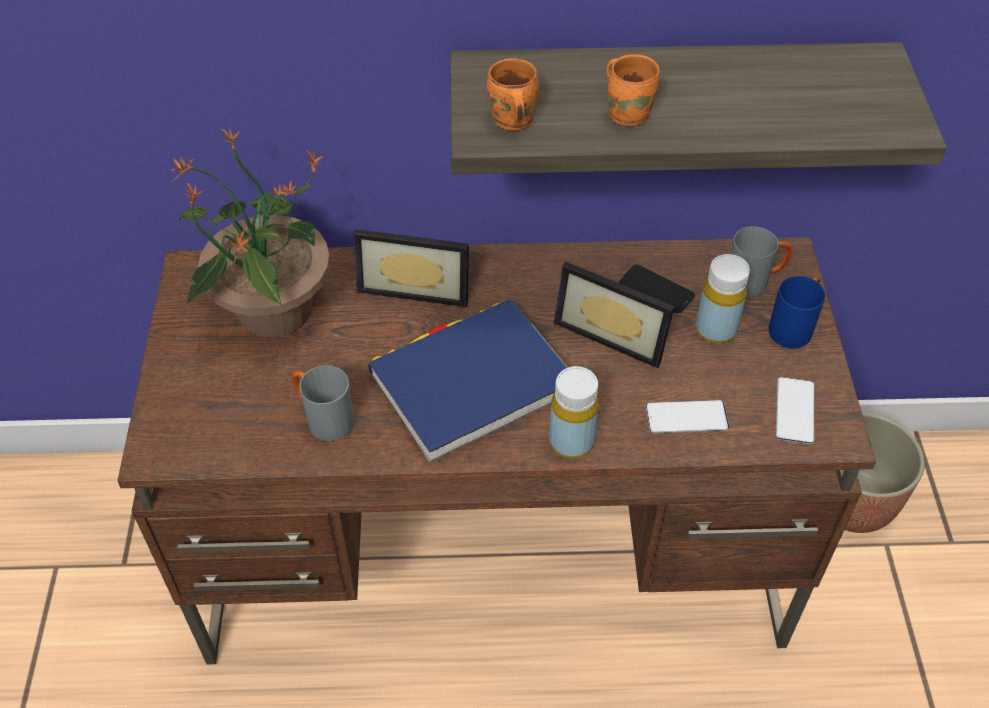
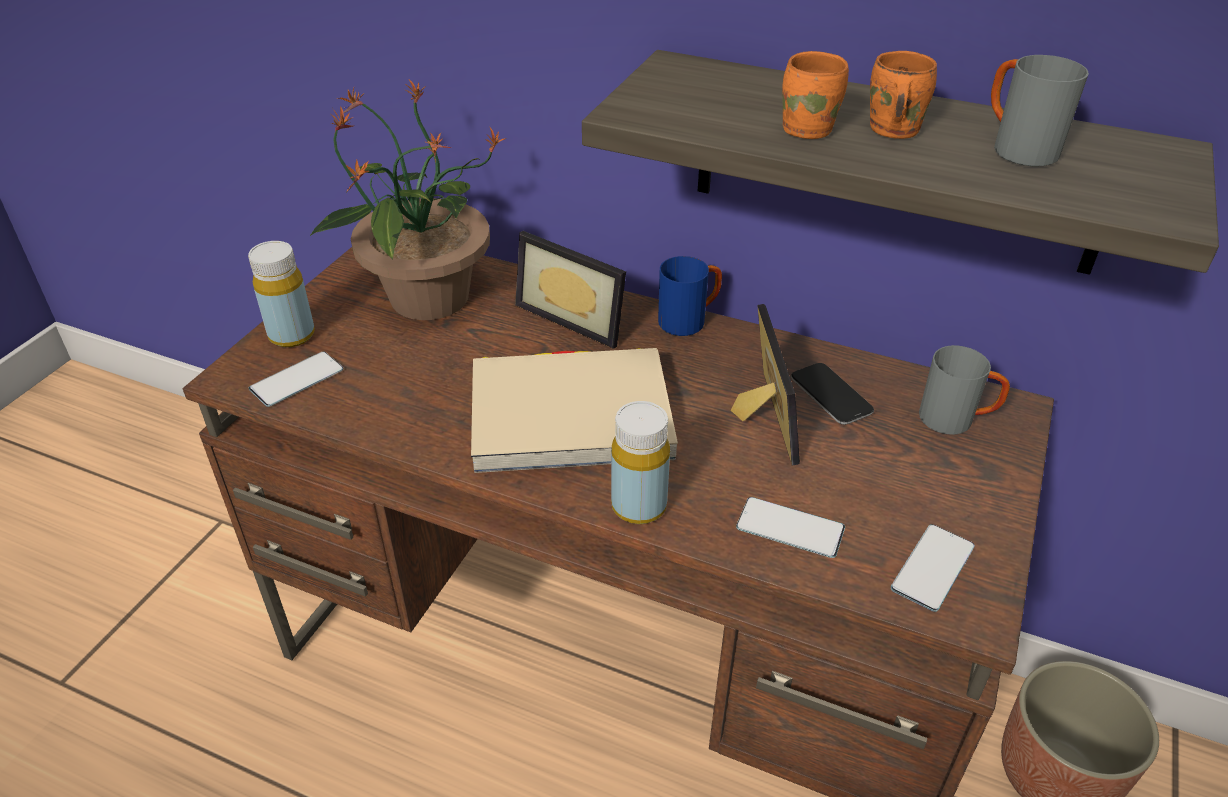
camera: 25 degrees right, 10 degrees down
(217, 434) = (297, 379): none -> phone
(323, 418) = (402, 399): grey mug -> grey mug (1015, 148)
(472, 383) = (570, 416): blue book -> beige book
(511, 122) = (669, 108): orange mug -> orange mug (890, 131)
(614, 331) = (757, 418): picture frame -> picture frame turned 150 degrees counterclockwise
(715, 329) = (880, 452): yellow bottle -> yellow bottle (292, 335)
(793, 327) = (981, 480): blue mug -> blue mug (689, 320)

